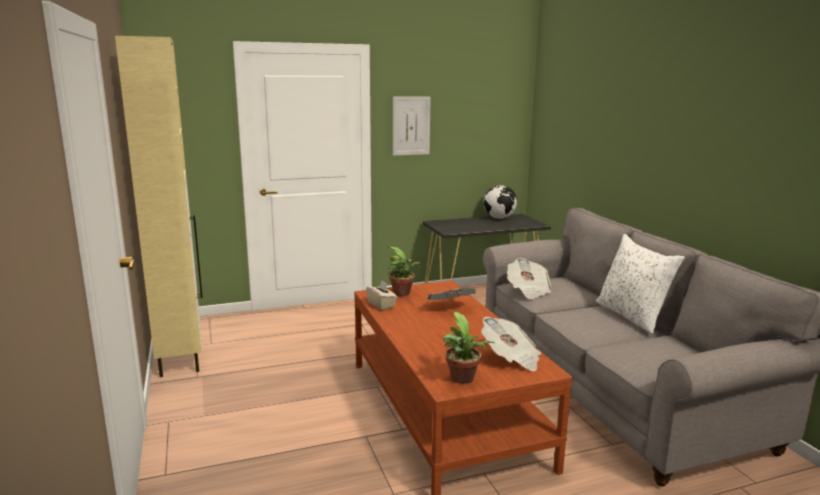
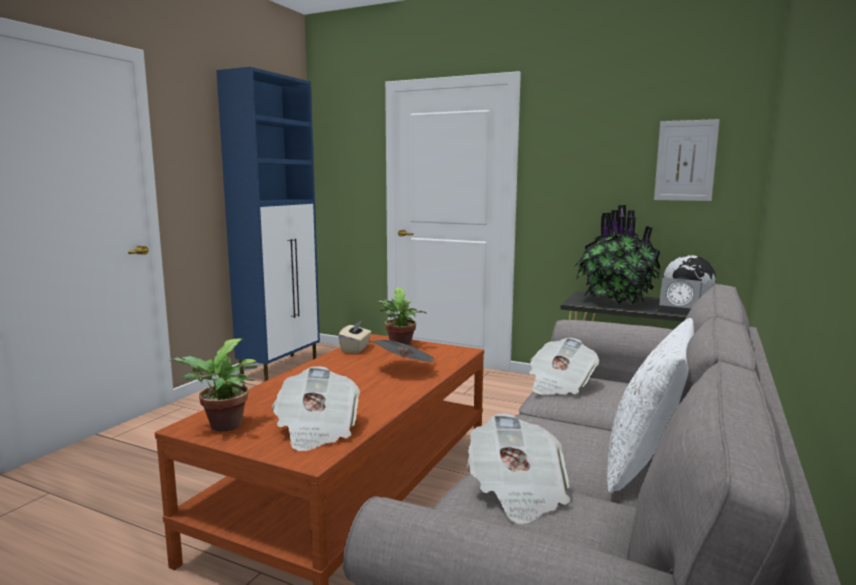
camera: 45 degrees right, 5 degrees down
(180, 354) = (281, 367): beige cabinet -> blue cabinet
(411, 126) = (568, 168): picture -> picture (685, 161)
(463, 225) = (614, 301): none -> potted plant
(510, 225) = (680, 311): none -> alarm clock
(633, 347) = (517, 492): none -> newspaper

